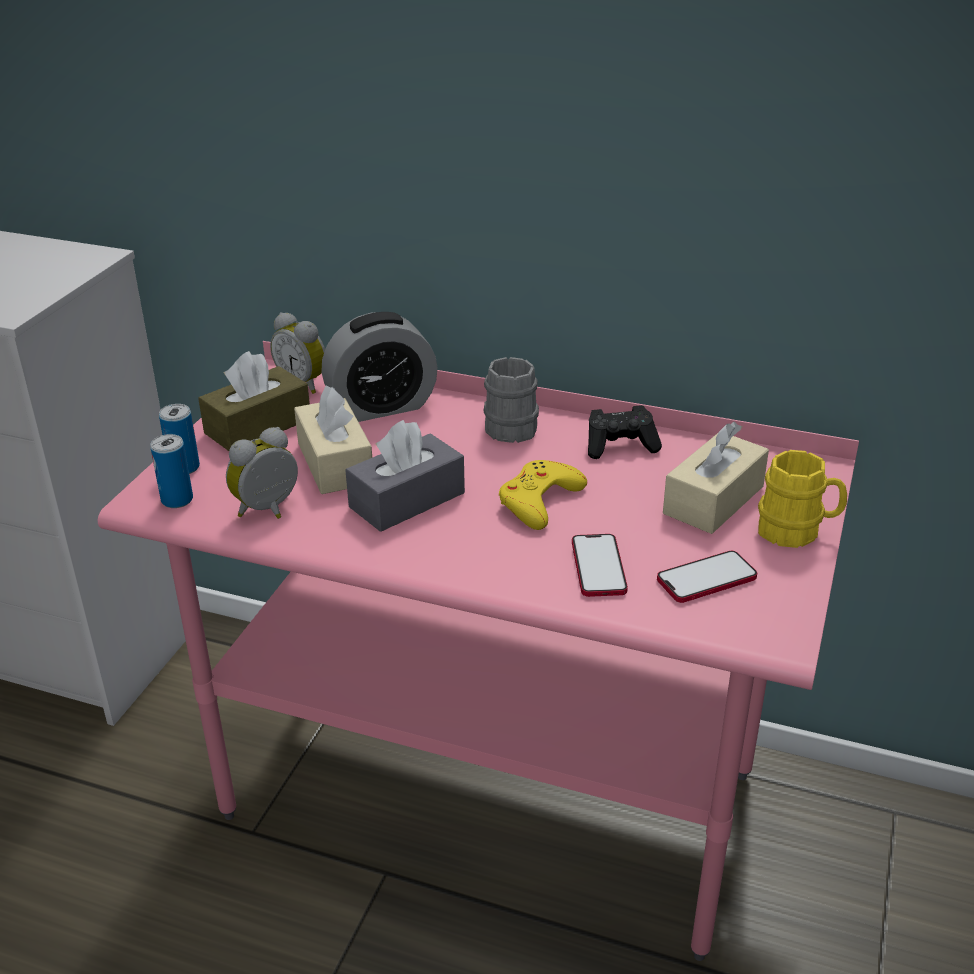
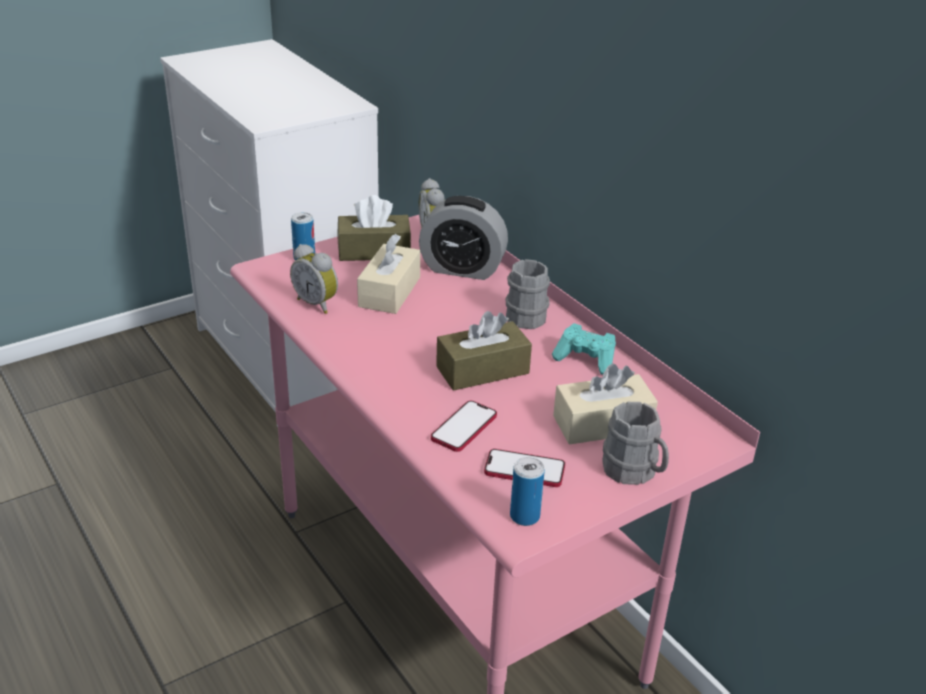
camera: 35 degrees right, 0 degrees up
(177, 500) = (278, 275): can -> can (524, 516)
(269, 511) = (317, 303): alarm clock -> alarm clock turned 135 degrees counterclockwise
(407, 500) = (402, 332): grey tissue box -> none
(539, 501) = (482, 370): yellow game controller -> brown tissue box
(620, 446) = (586, 360): black game controller -> turquoise game controller
(797, 531) = (634, 472): yellow mug -> grey mug

